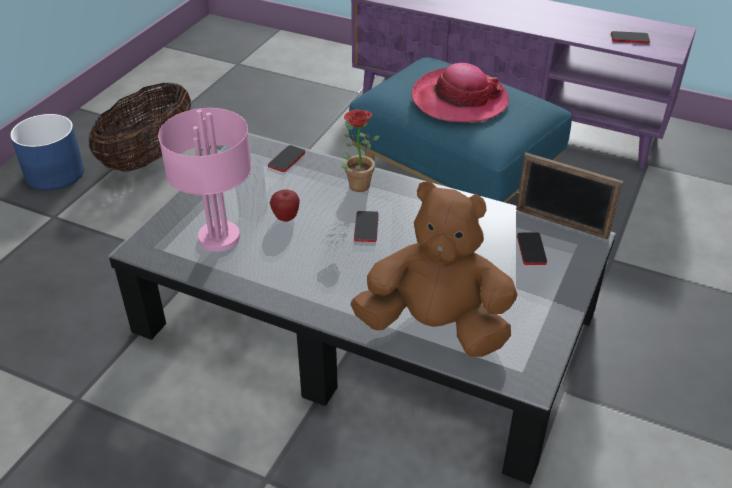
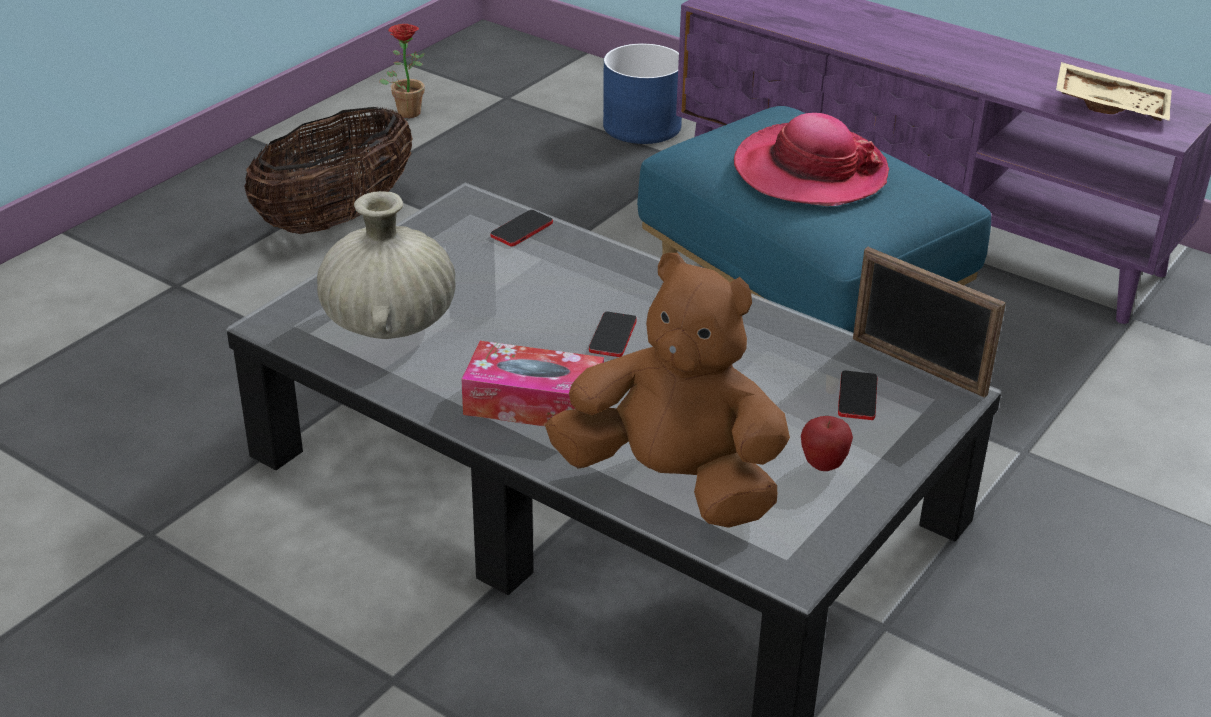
camera: 10 degrees right, 5 degrees down
(55, 173) = (193, 226): blue planter -> blue planter (643, 126)
(218, 237) = (389, 323): pink table lamp -> beige vase
(286, 218) = (496, 309): apple -> apple (823, 465)
(329, 283) = (534, 403): none -> tissue box
(356, 183) = (616, 274): potted plant -> potted plant (407, 110)
(629, 38) = (1110, 105): phone -> beige tray

